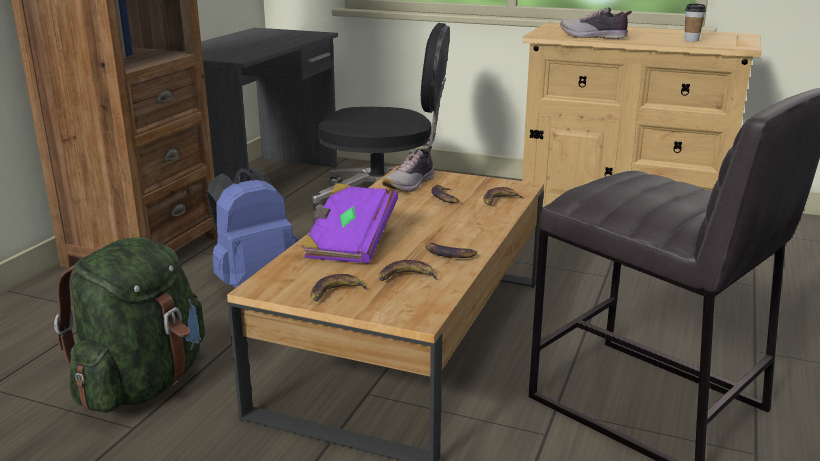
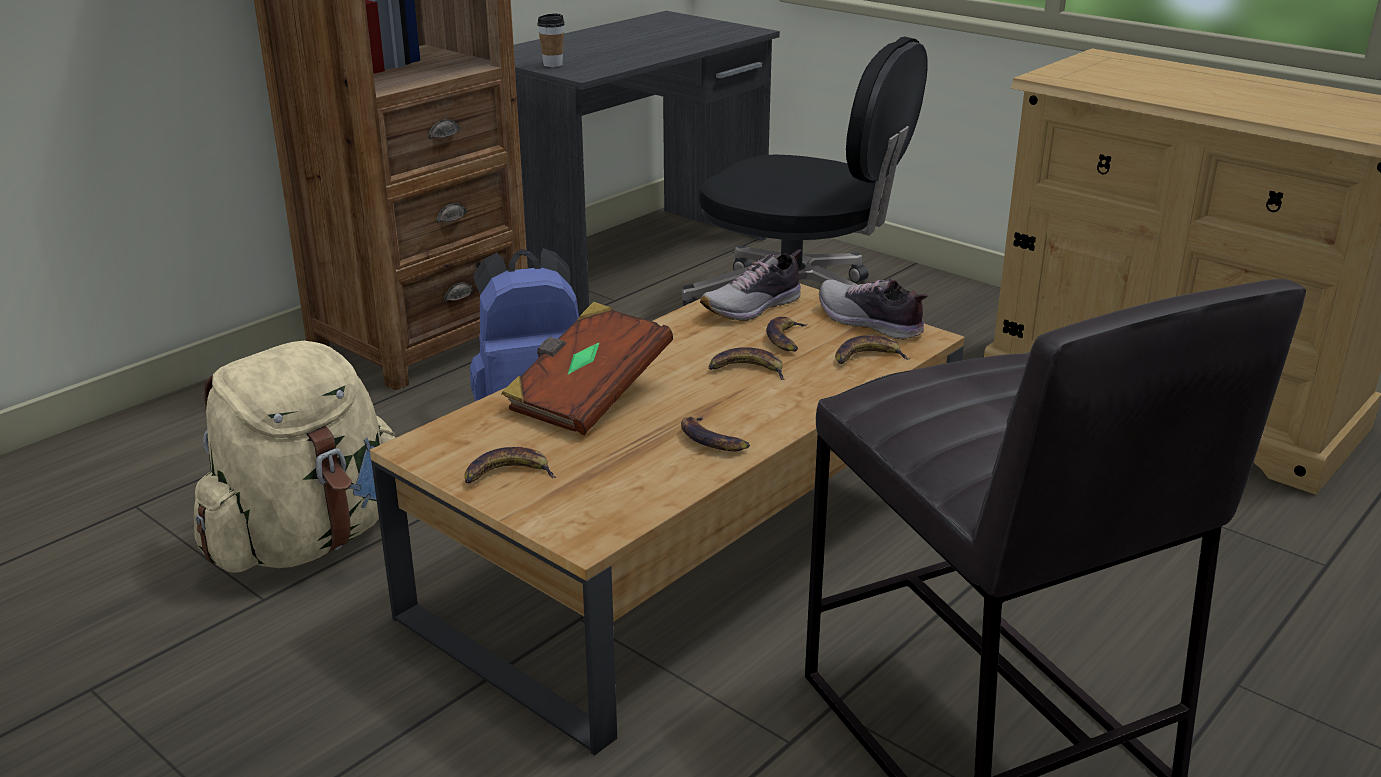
camera: 20 degrees right, 5 degrees up
(143, 384) = (308, 539): green backpack -> beige backpack
(349, 243) = (587, 396): purple book -> brown book
(406, 277) = (621, 467): banana -> banana (746, 369)
(593, 36) = (1133, 90): shoe -> shoe (869, 323)
(691, 40) = (1305, 114): cup -> cup (553, 64)

